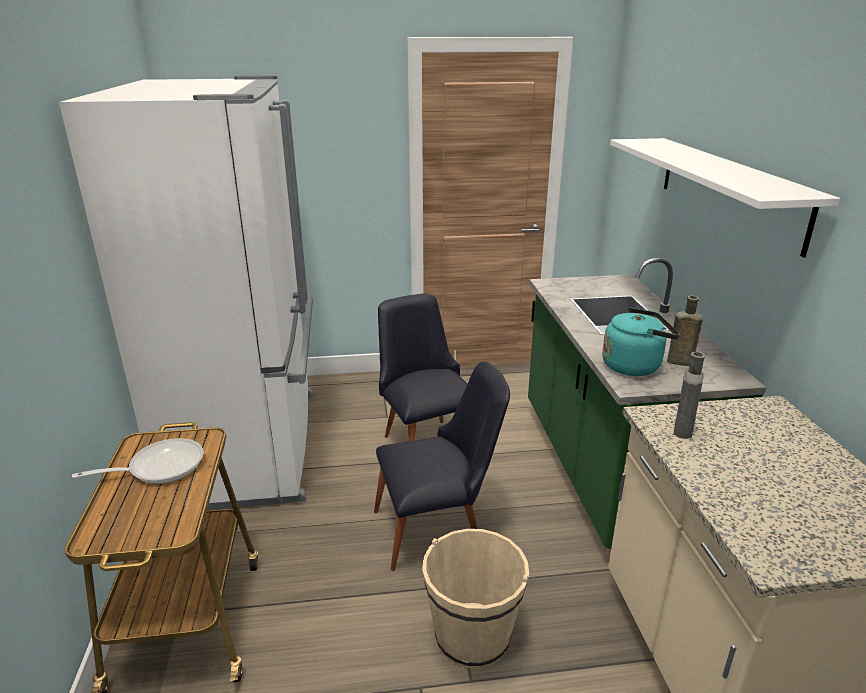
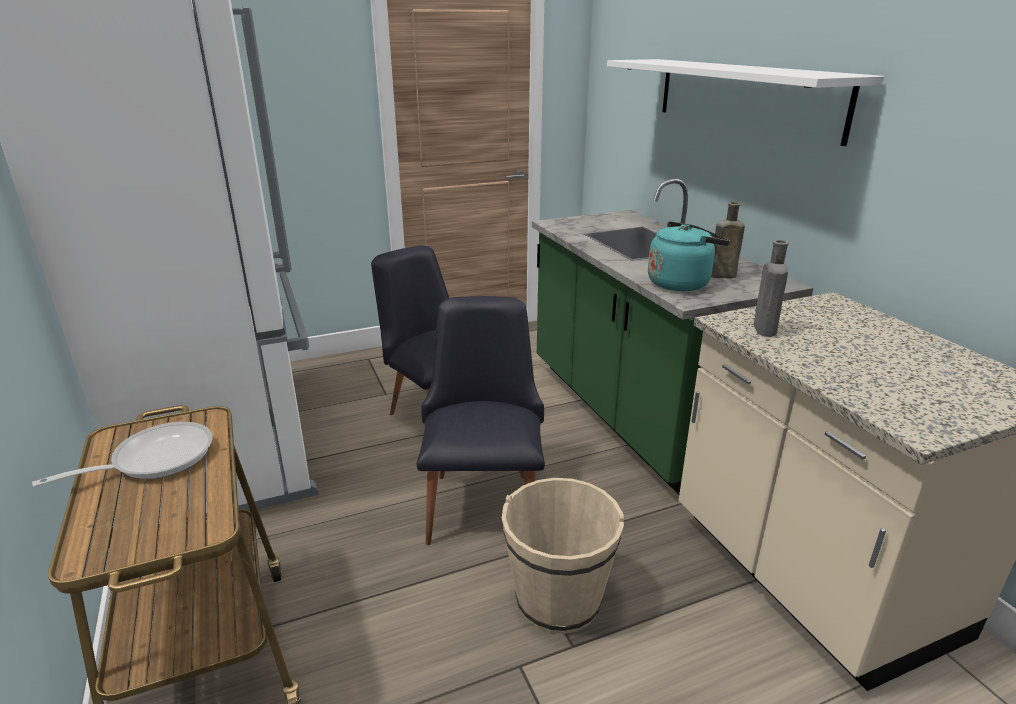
camera: 15 degrees left, 0 degrees up
(438, 530) = (483, 498): black chair -> black chair turned 60 degrees counterclockwise

